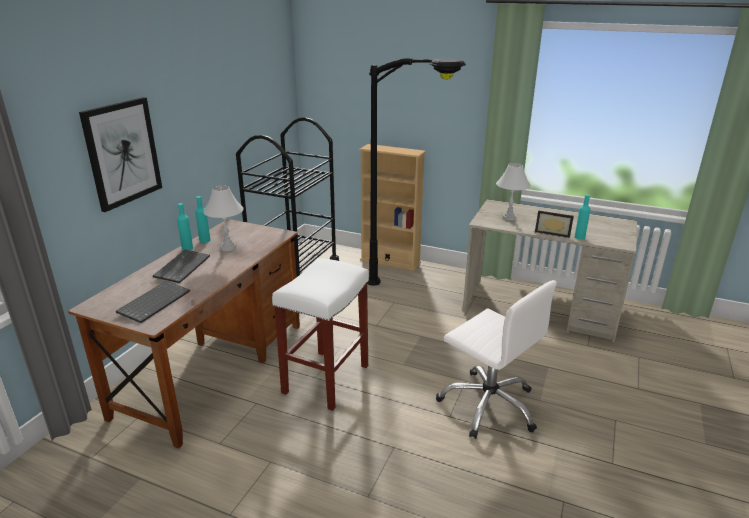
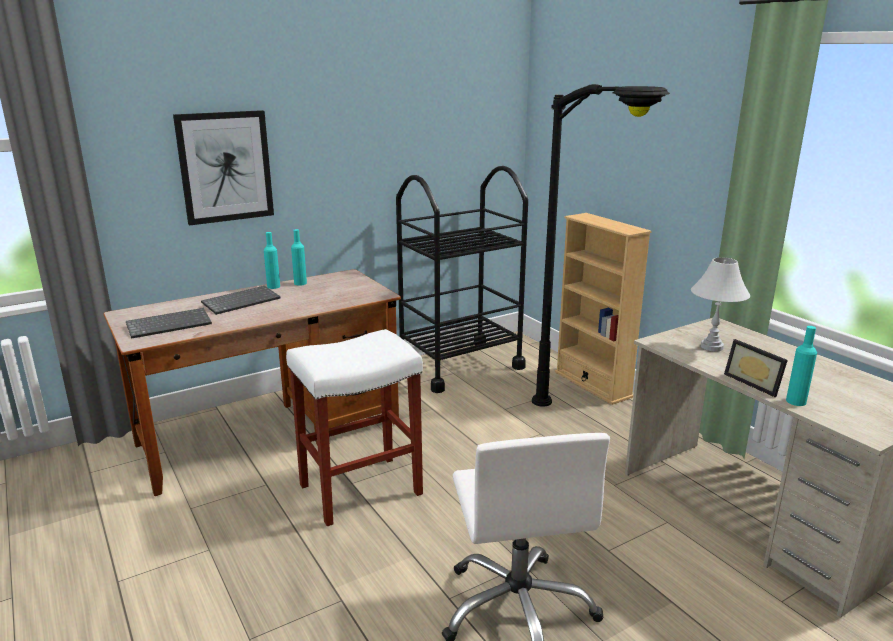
camera: 35 degrees right, 5 degrees down
(228, 247) = (309, 295): white table lamp -> none

